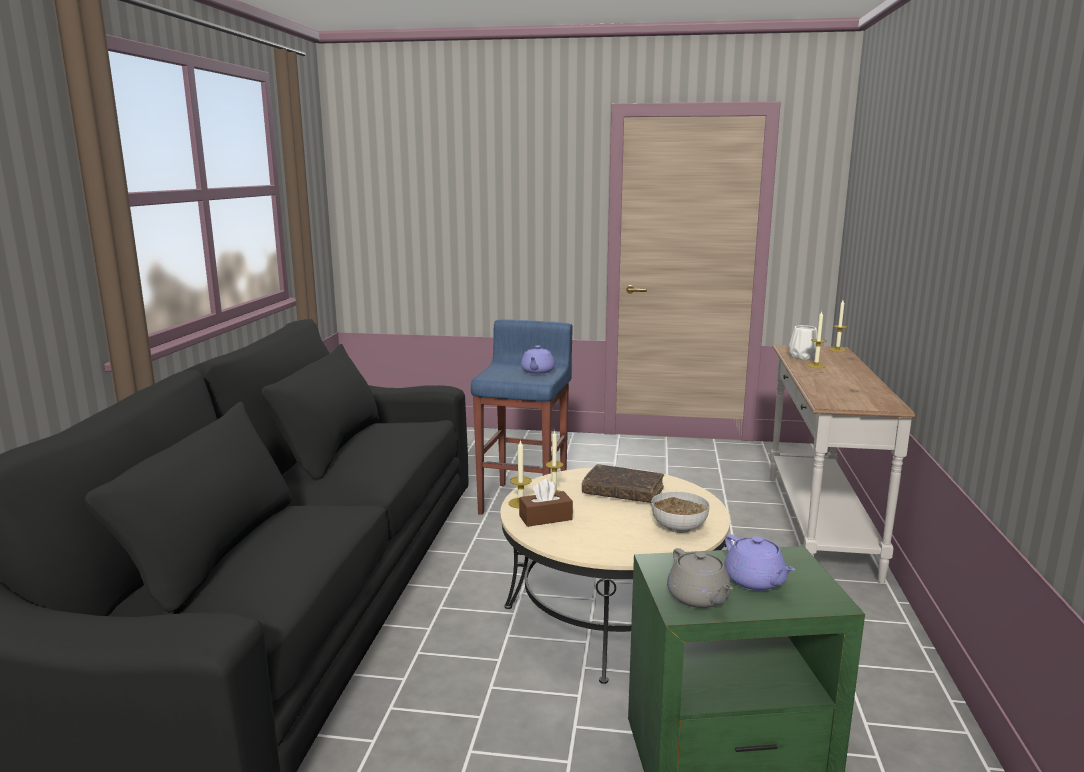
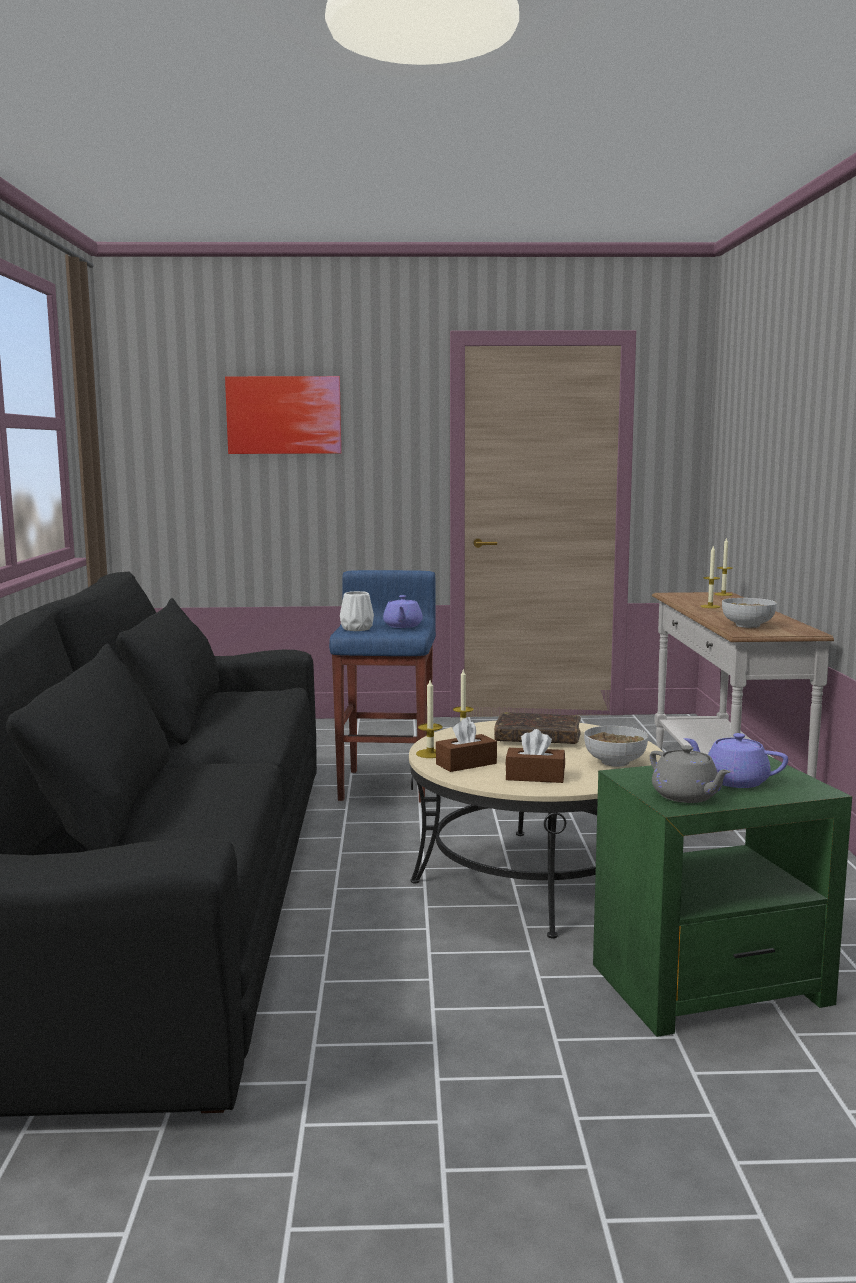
camera: 10 degrees left, 5 degrees down
(469, 177) = (284, 415): none -> picture
(598, 539) = (535, 776): none -> brown tissue box
(755, 581) = (734, 781): purple teapot -> purple teapot turned 150 degrees clockwise
(803, 357) = (692, 600): white vase -> white vase (357, 629)
(837, 394) = (747, 625): none -> bowl

